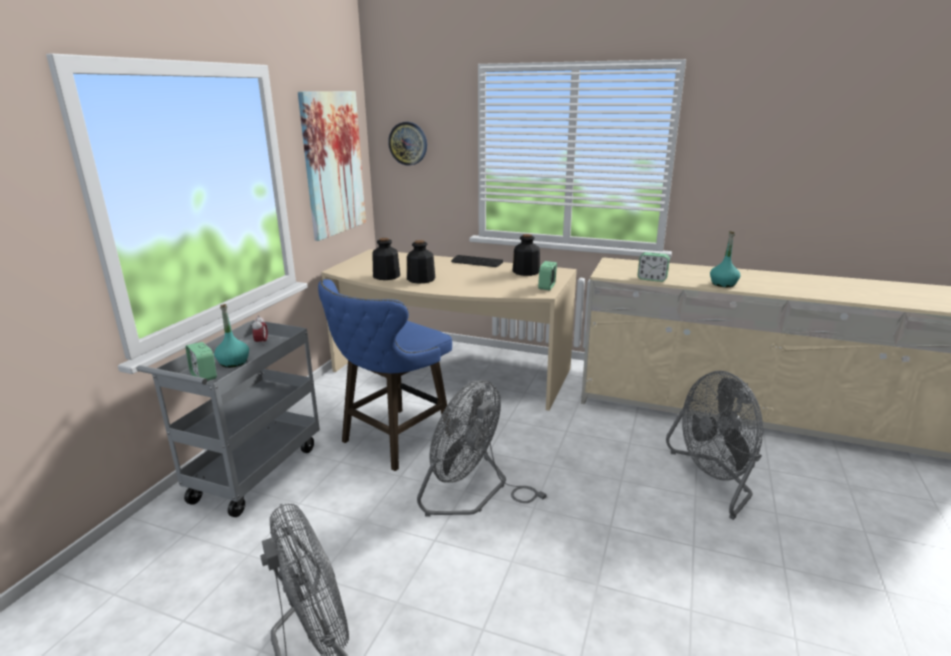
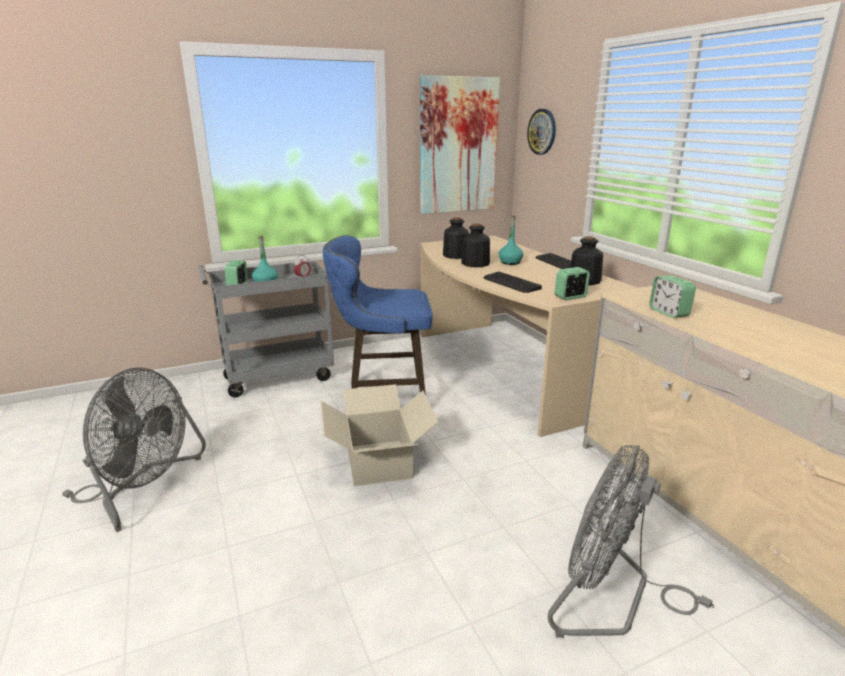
camera: 45 degrees right, 0 degrees up
(479, 490) = (378, 462): grey fan -> cardboard box
(487, 288) = (511, 283): none -> keyboard
(723, 284) = (758, 343): turquoise bottle -> turquoise bottle (510, 262)

